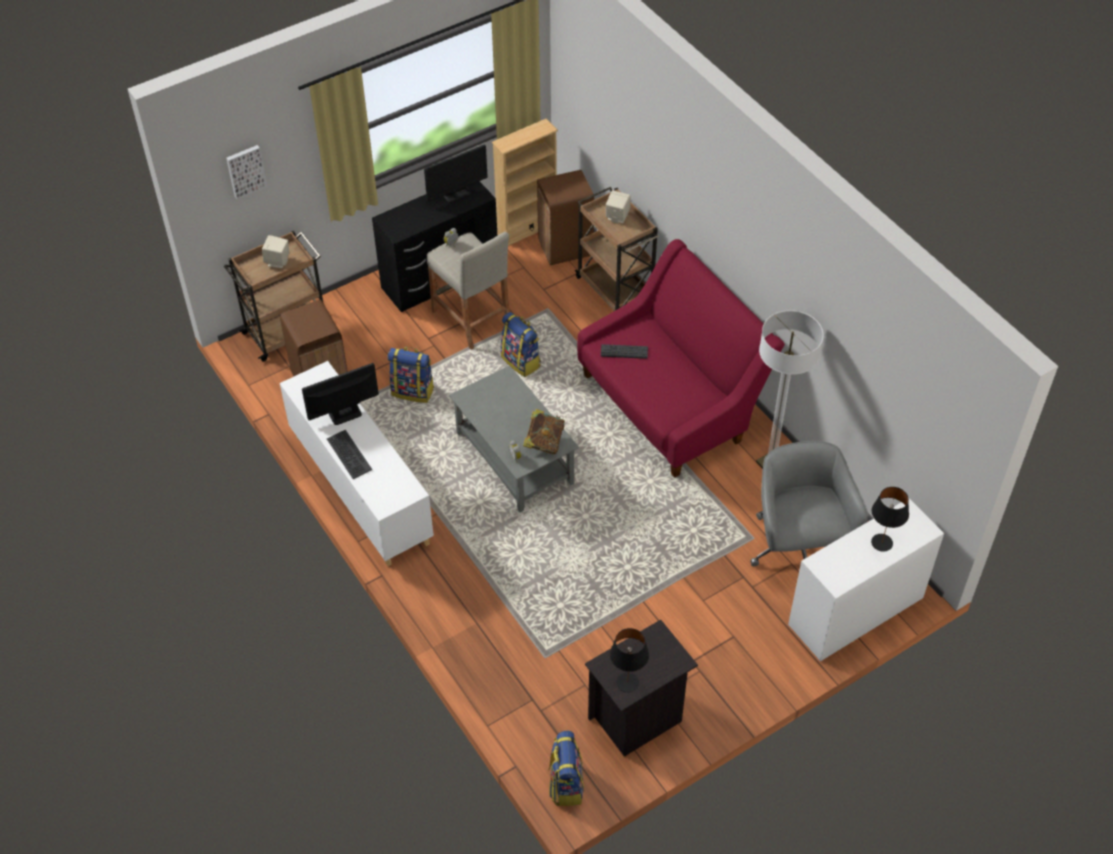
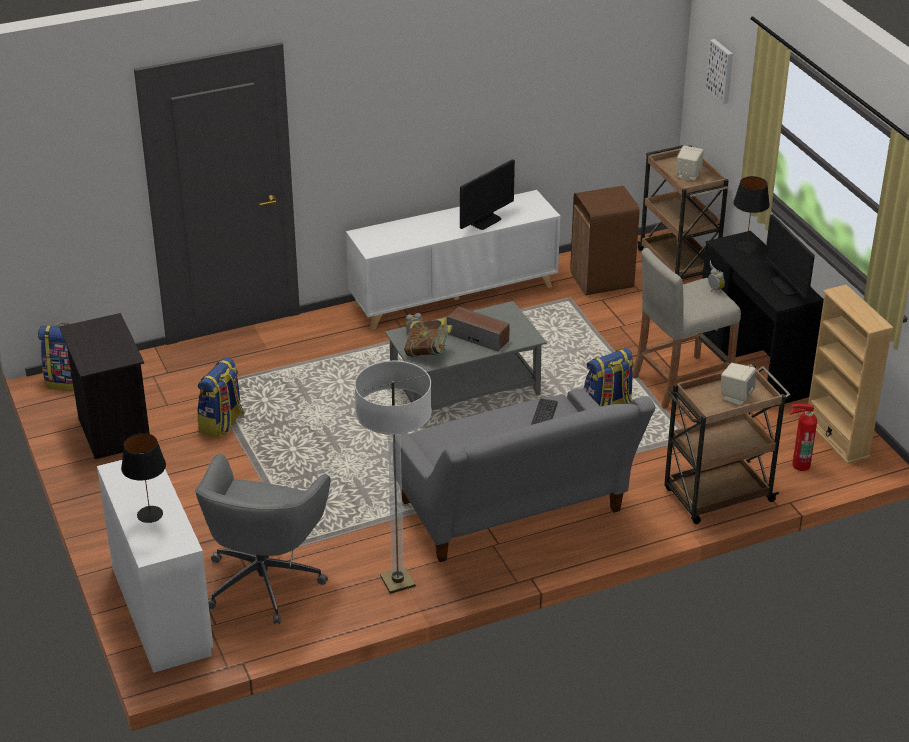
camera: 100 degrees right, 15 degrees down
(345, 414) = (485, 221): monitor -> monitor turned 60 degrees clockwise
(348, 454) = (432, 220): keyboard -> none
(413, 391) = (577, 335): backpack -> backpack (222, 424)
(512, 411) = (478, 337): none -> speaker
(565, 248) = (799, 464): brown trash can -> fire extinguisher
(627, 683) = (85, 333): black table lamp -> black table lamp (746, 247)
(670, 403) = (516, 514): red sofa -> grey sofa
(797, 549) = (265, 579): grey office chair -> grey office chair turned 105 degrees clockwise

